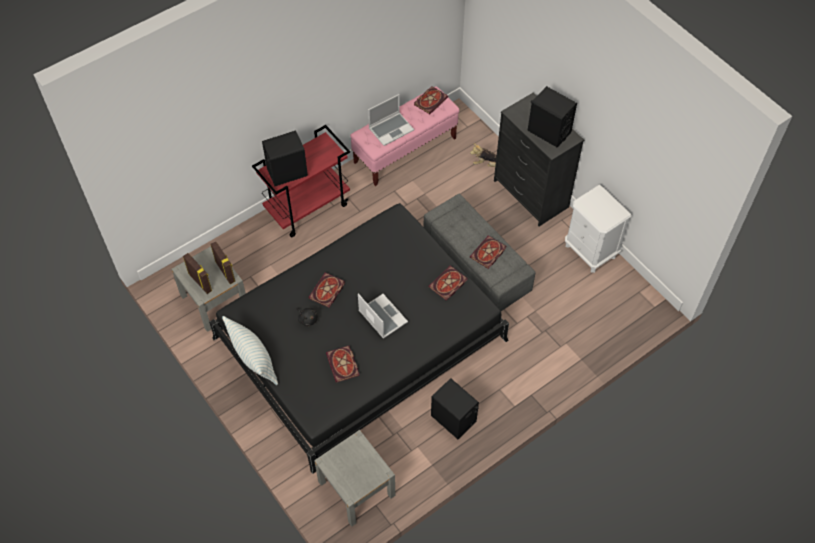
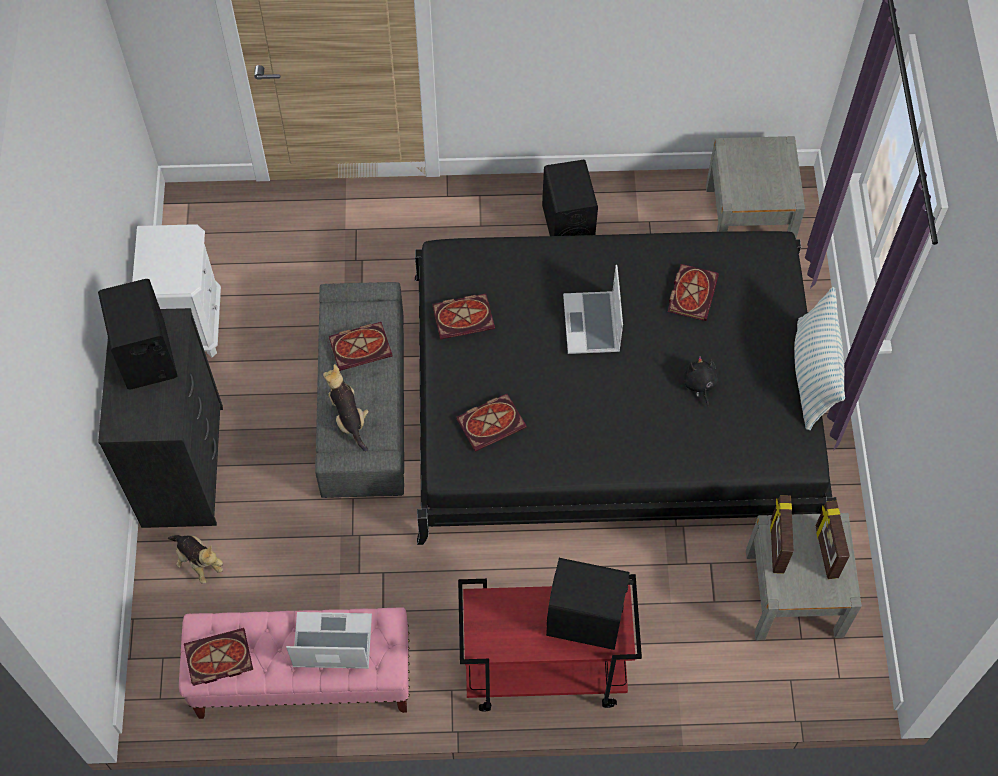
camera: 145 degrees left, 5 degrees up
(327, 291) = (644, 409): book -> book (492, 422)
(465, 221) = (348, 418): none -> plush toy

